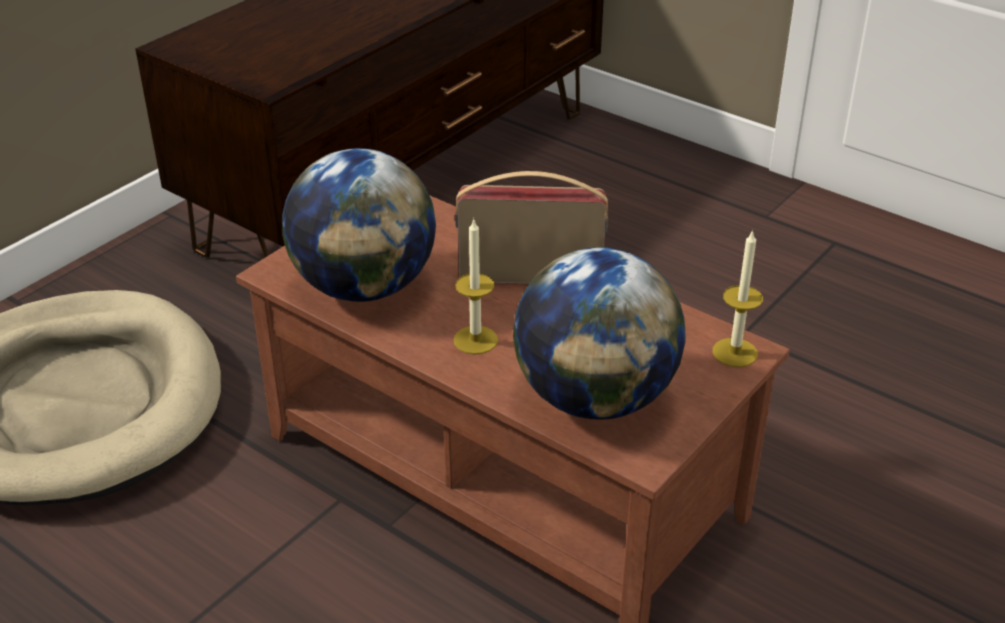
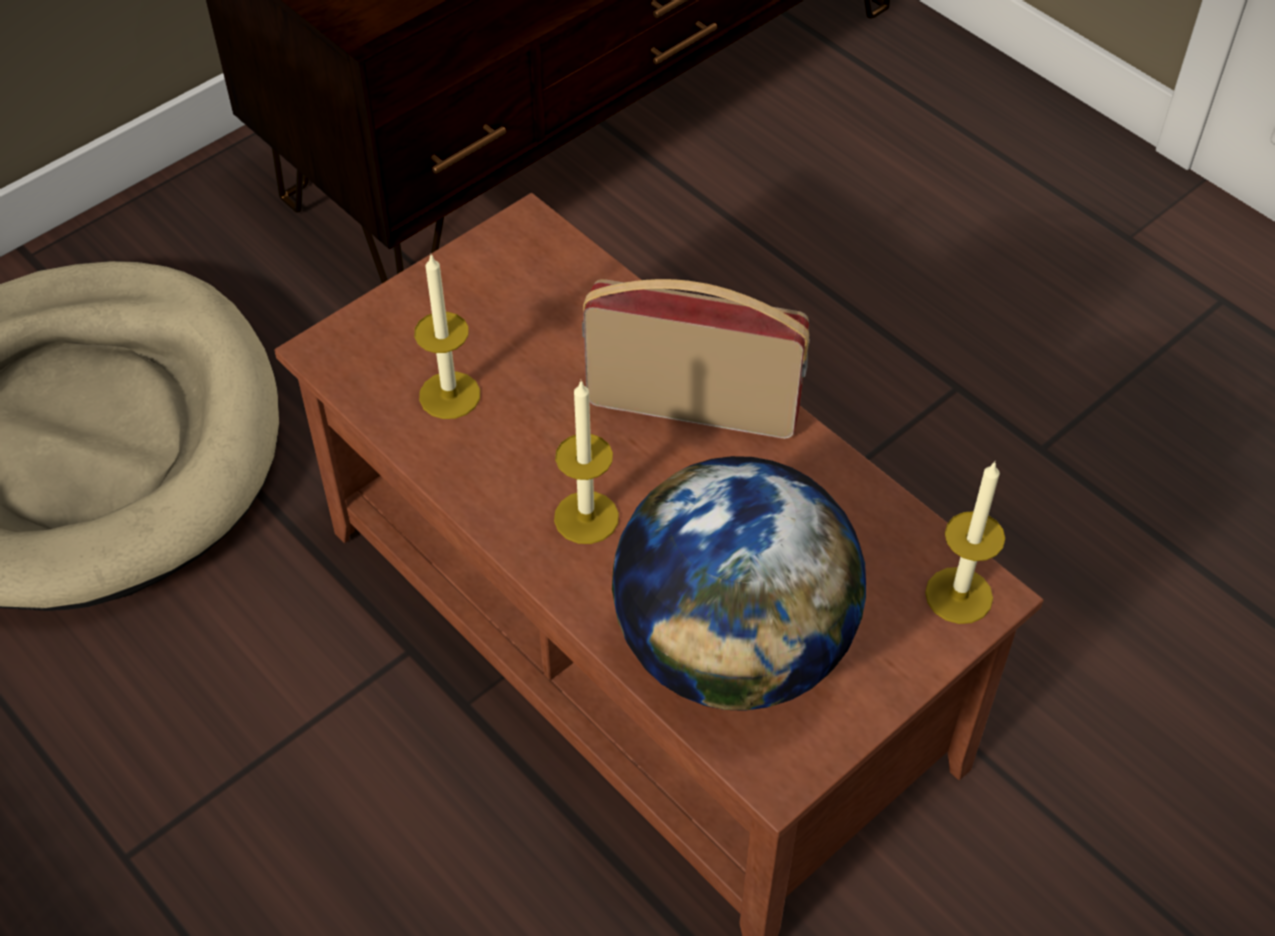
camera: 10 degrees right, 15 degrees up
(364, 286) = (449, 395): globe -> candle

